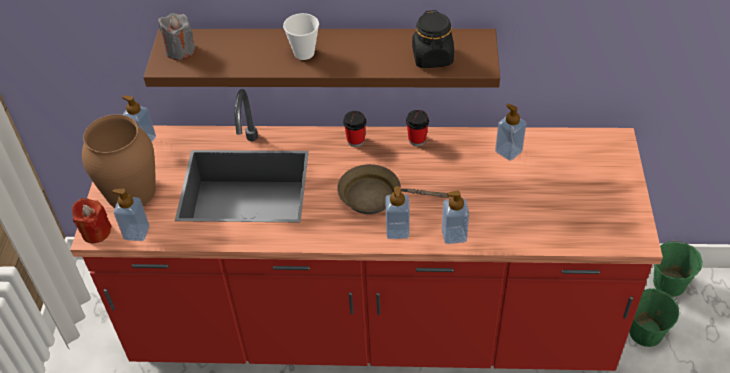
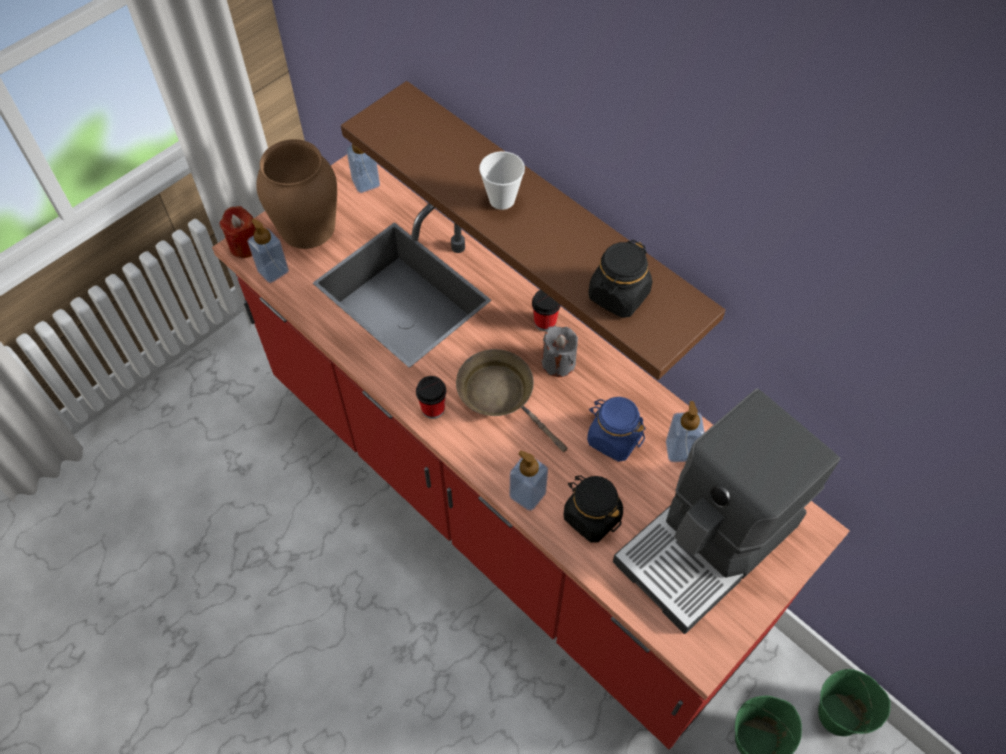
camera: 40 degrees right, 10 degrees up
(180, 50) = (398, 118): grey candle -> grey candle (558, 362)
(397, 231) = (482, 446): soap dispenser -> none
(417, 140) = (603, 366): cup -> cup (433, 408)
(467, 172) = (613, 439): none -> blue jar
(502, 219) = (591, 517): none -> black jar
(577, 185) = (710, 543): none -> coffee machine

